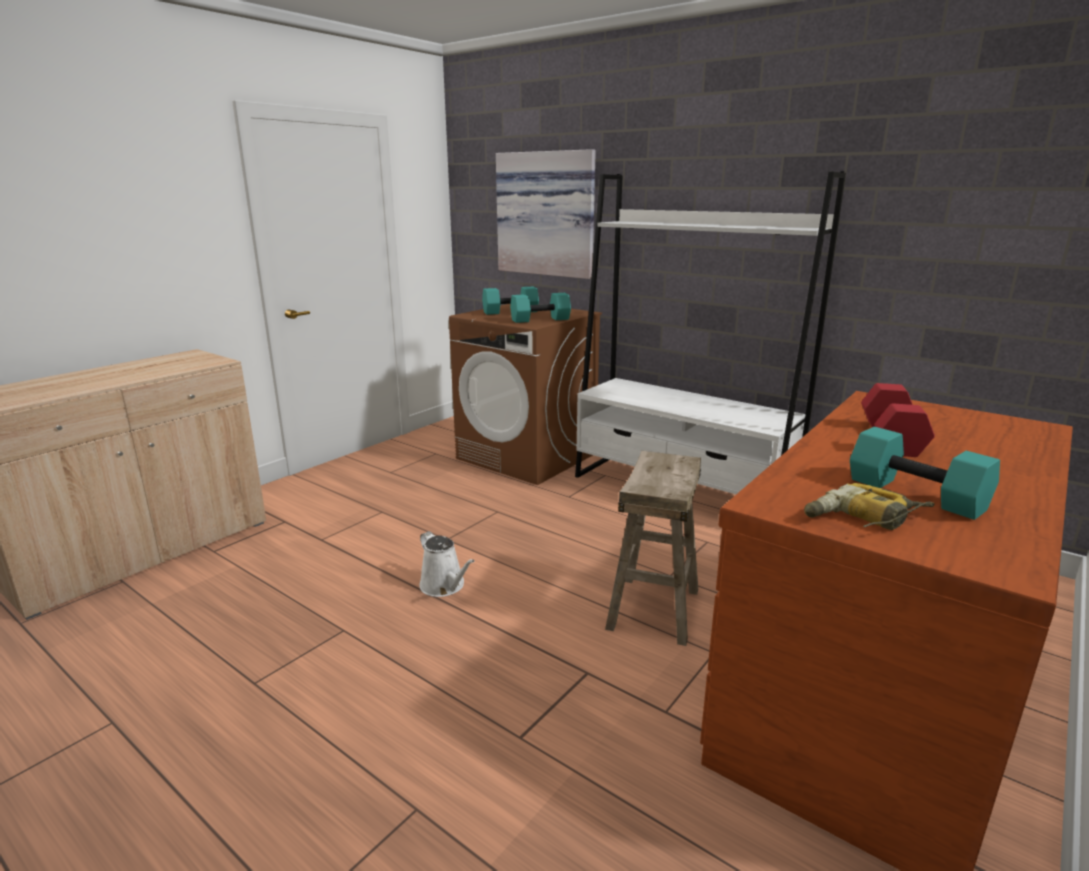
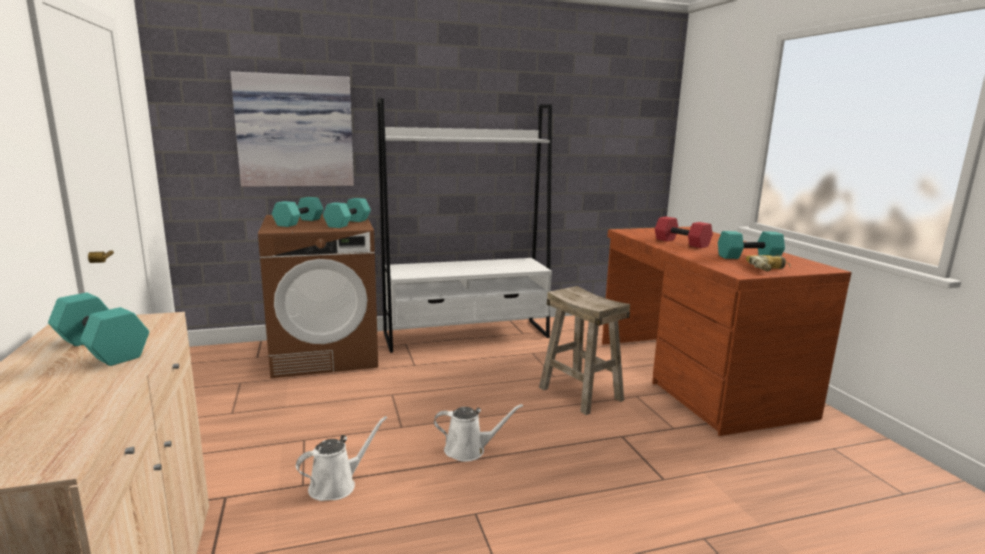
camera: 55 degrees left, 5 degrees down
(150, 369) = (99, 349): none -> turquoise dumbbell
(332, 552) = (337, 485): none -> white watering can

